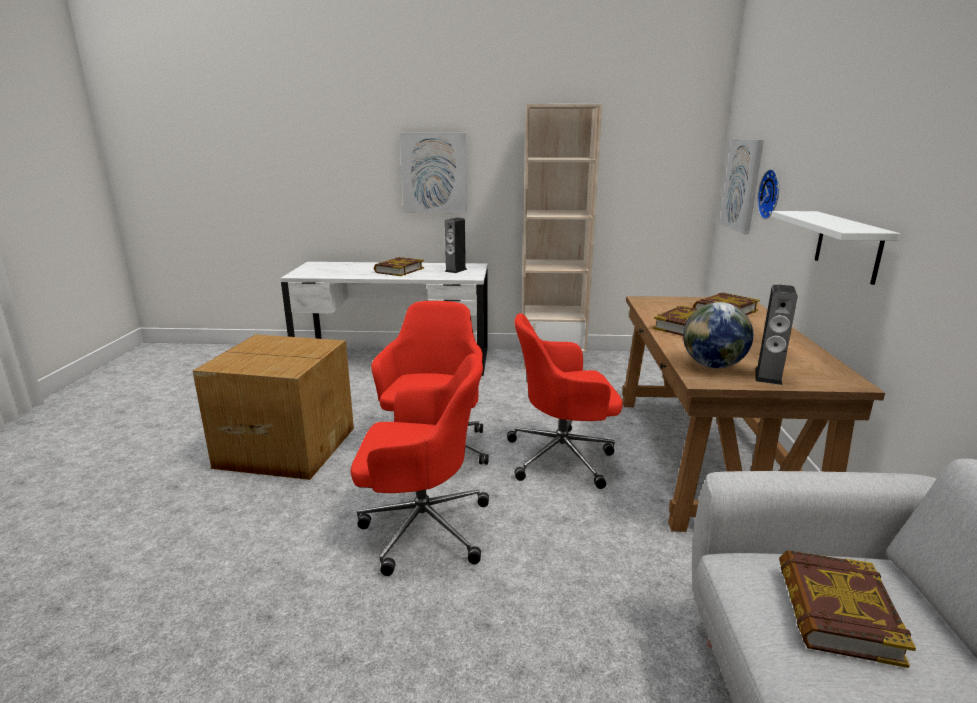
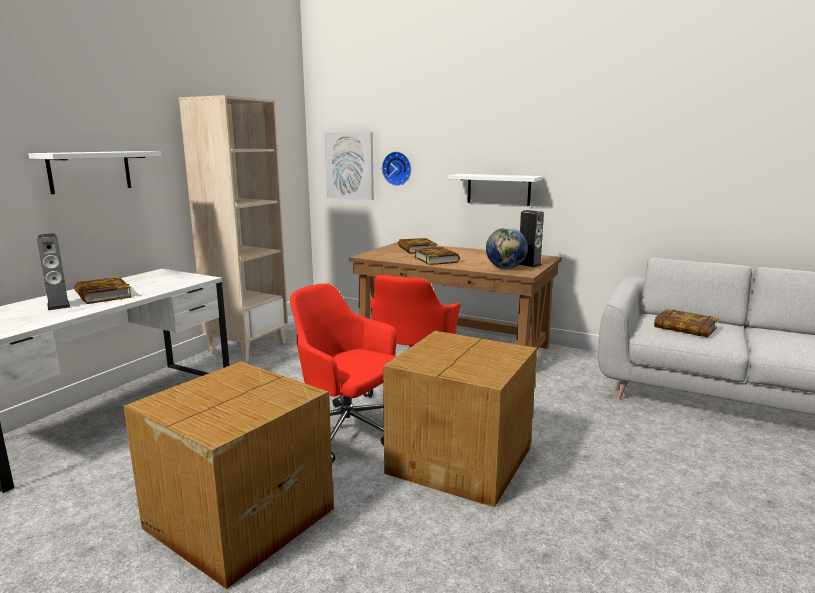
camera: 65 degrees left, 5 degrees down
(421, 526) = (462, 459): red office chair -> cardboard box
(434, 173) = (90, 171): picture -> white shelf
(455, 270) = (161, 279): speaker -> speaker (58, 305)

